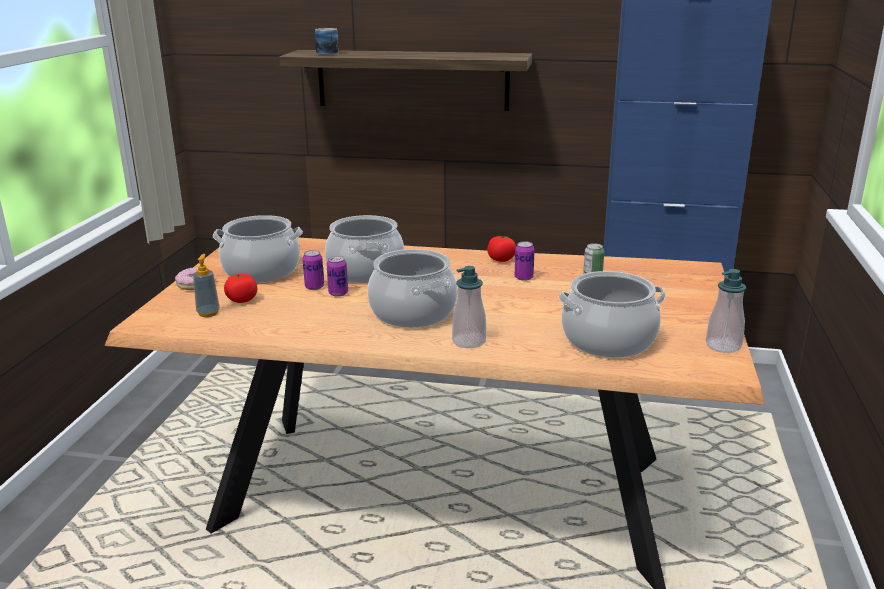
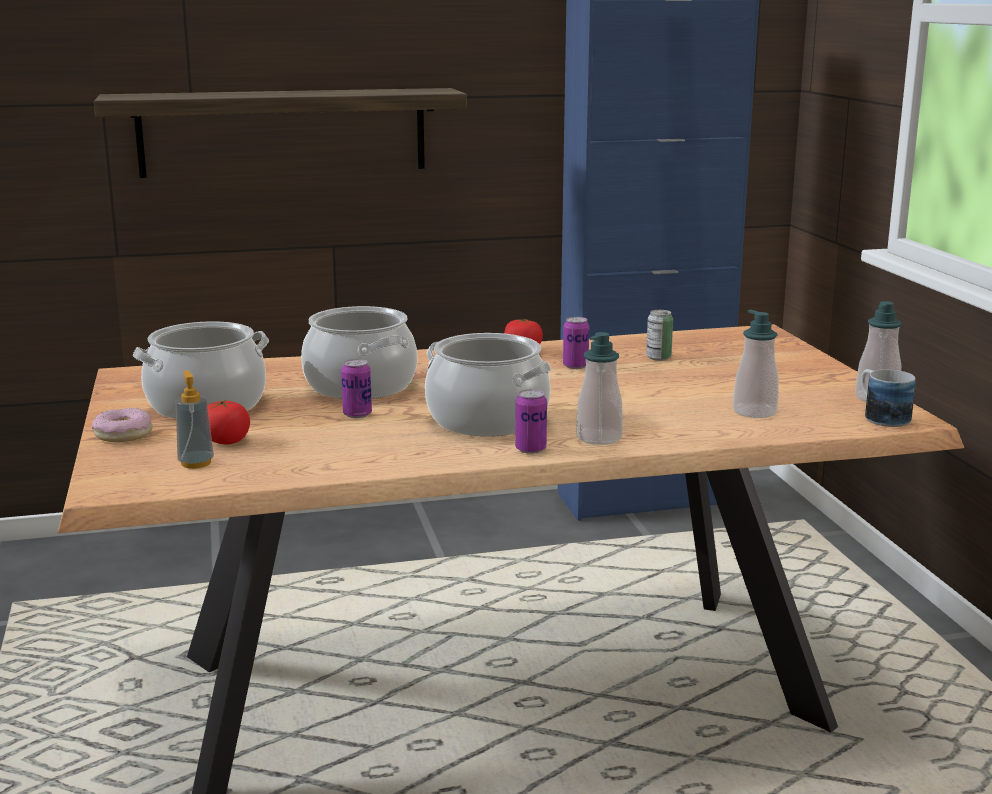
camera: 25 degrees left, 5 degrees down
(314, 287) = (313, 412): can -> can (530, 449)
(328, 53) = (162, 95): mug -> mug (880, 416)
(608, 340) = (754, 412): cooking pot -> soap dispenser

